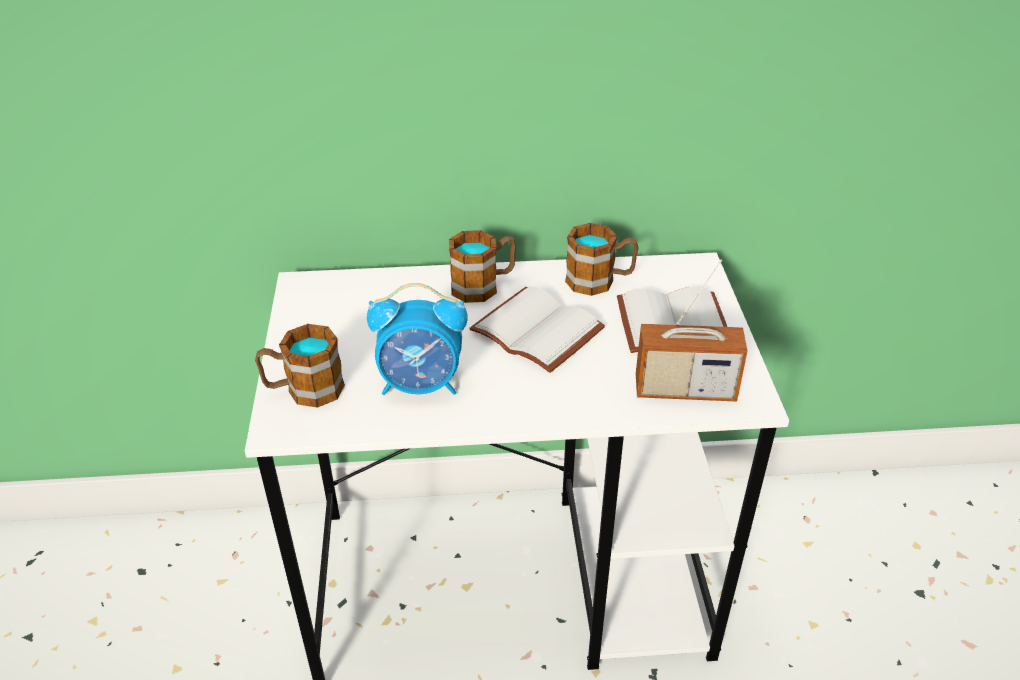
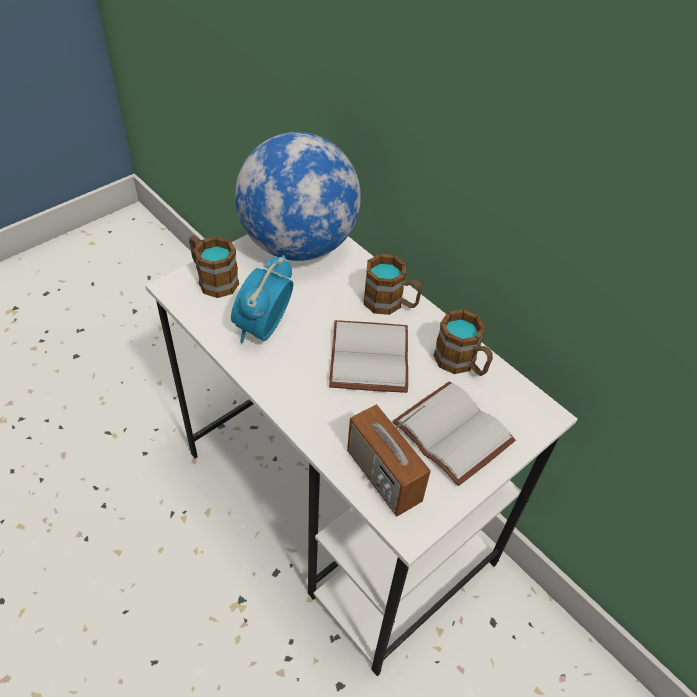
camera: 50 degrees right, 10 degrees up
(332, 305) = (299, 245): none -> globe
(421, 384) = (263, 328): alarm clock -> alarm clock turned 60 degrees clockwise

